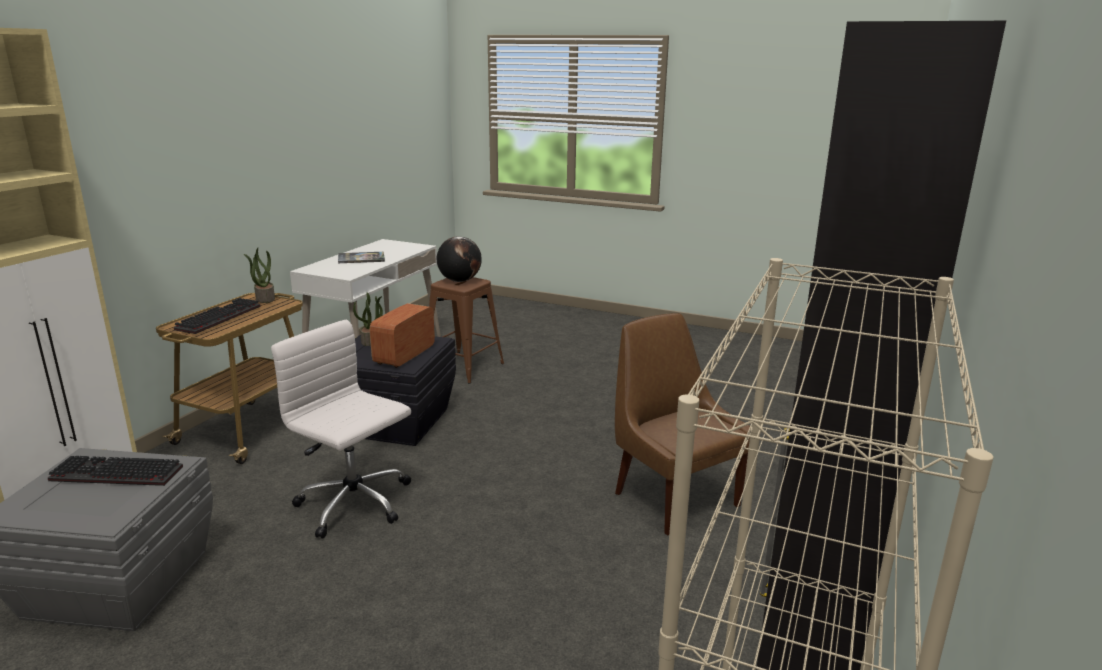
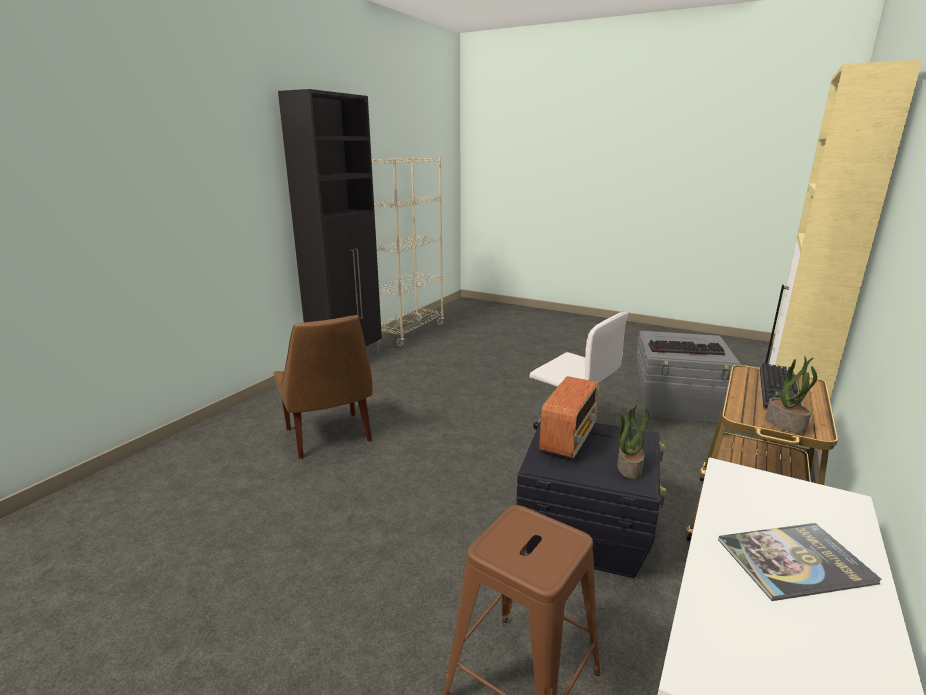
camera: 175 degrees left, 0 degrees up
(459, 281) = (535, 553): globe -> none

